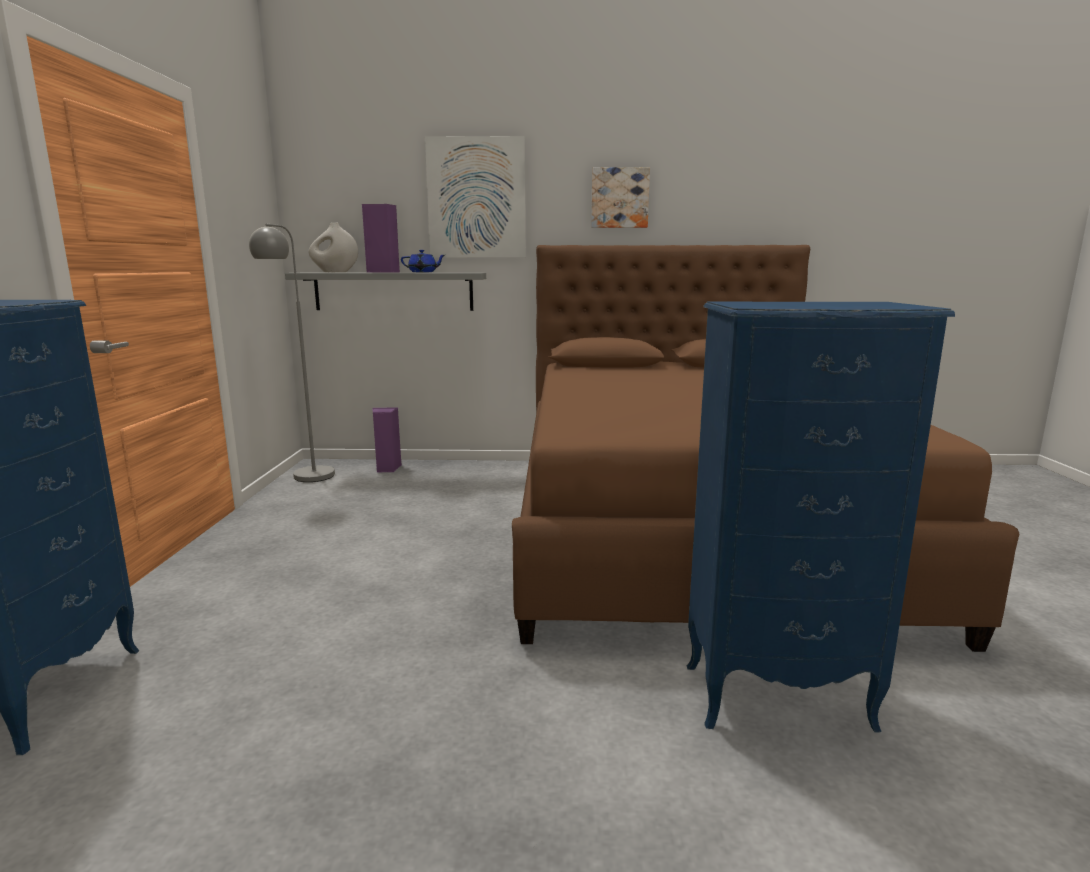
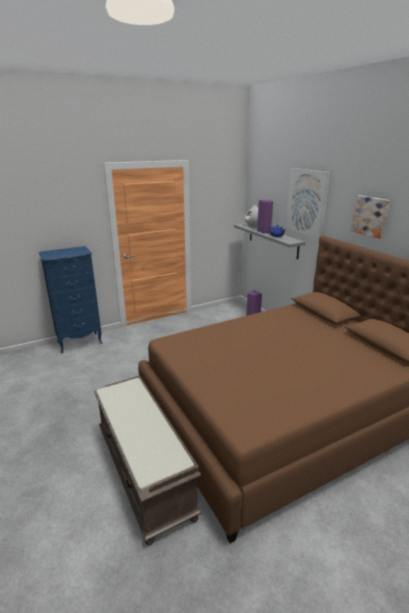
camera: 60 degrees right, 10 degrees up
(306, 480) = (222, 310): grey floor lamp -> none
(779, 700) = (145, 471): blue dresser -> brown bench

